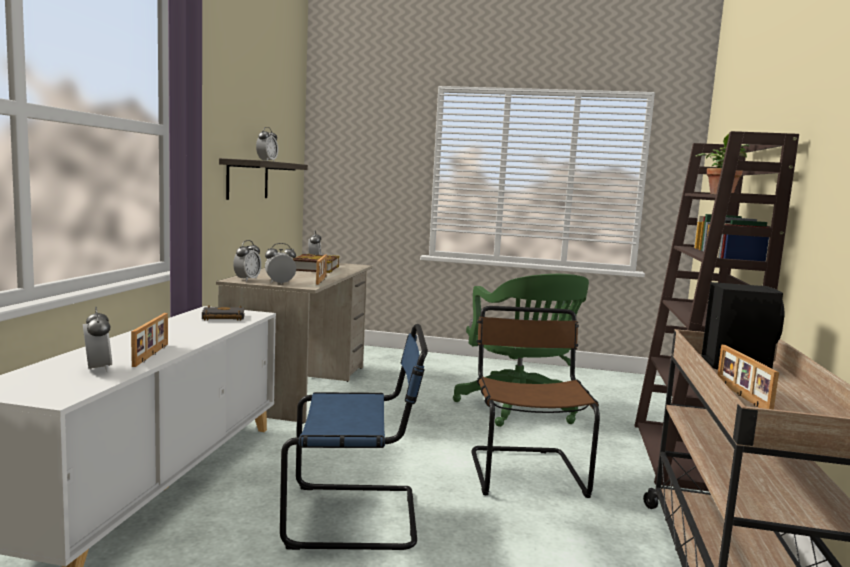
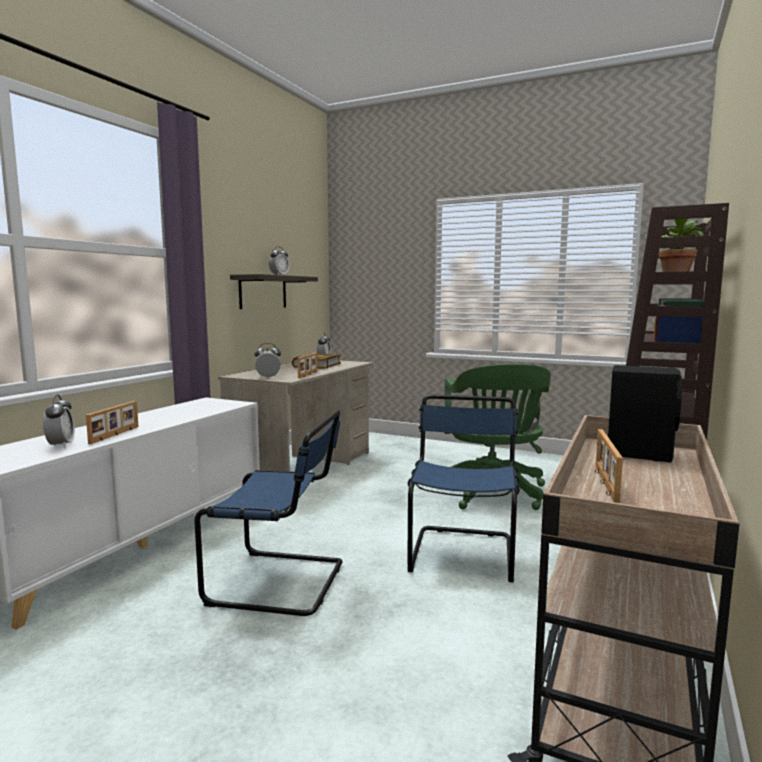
camera: 15 degrees right, 0 degrees up
(222, 318) = (207, 406): black book -> none
(247, 280) = (244, 375): alarm clock -> none
(525, 471) = (462, 552): brown chair -> blue chair

